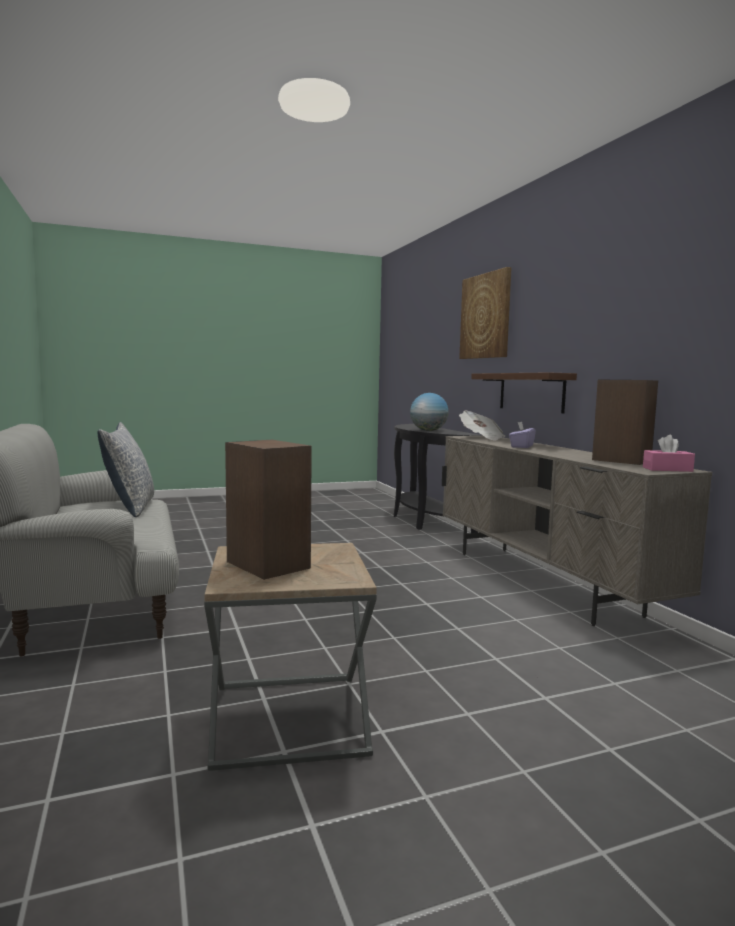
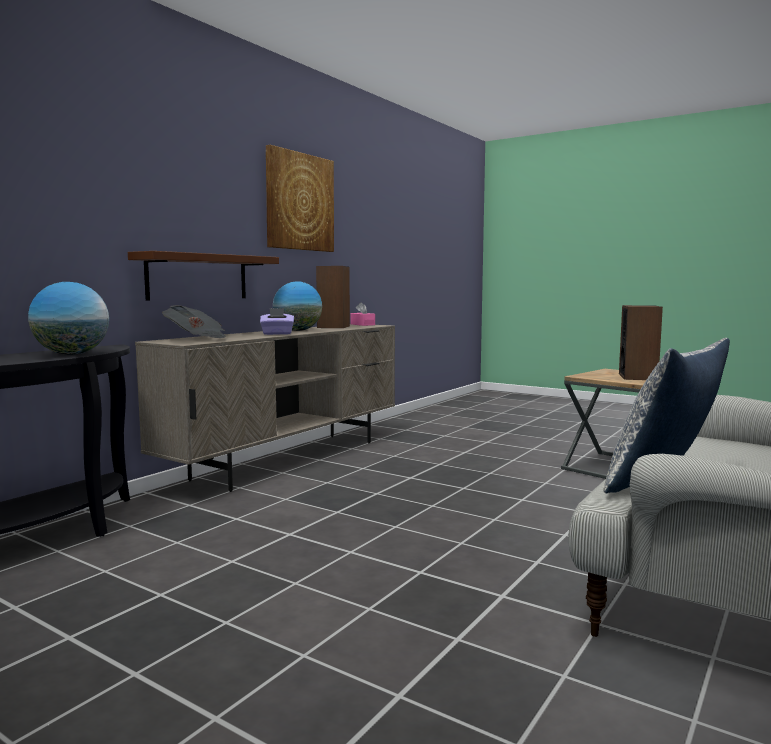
camera: 125 degrees left, 0 degrees up
(485, 316) = (89, 157): picture -> picture (299, 202)
(561, 451) = (298, 330): none -> globe

